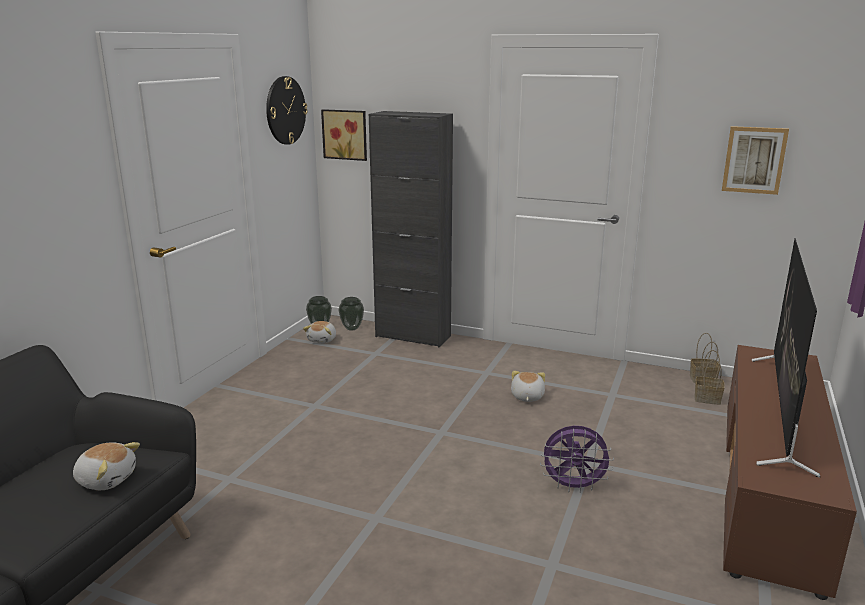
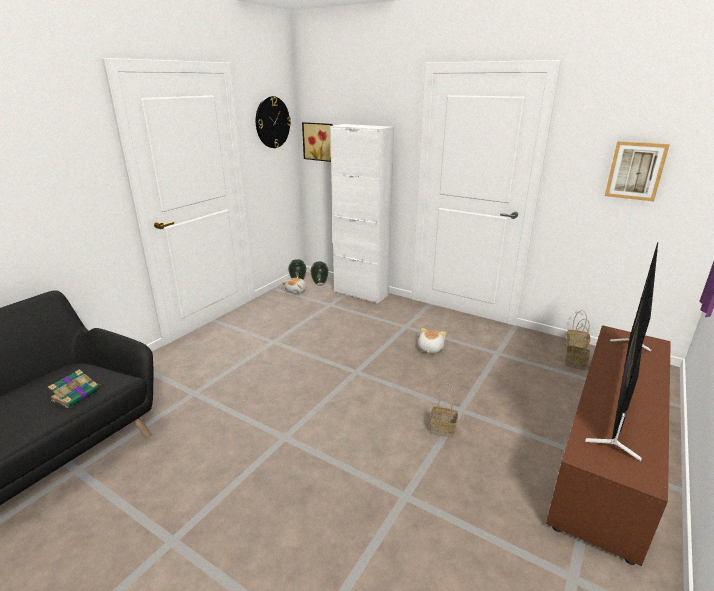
camera: 10 degrees right, 5 degrees up
(107, 479) = (77, 395): plush toy -> book
(413, 336) = (361, 293): black cabinet -> white cabinet
(573, 486) = (443, 429): purple fan -> basket

